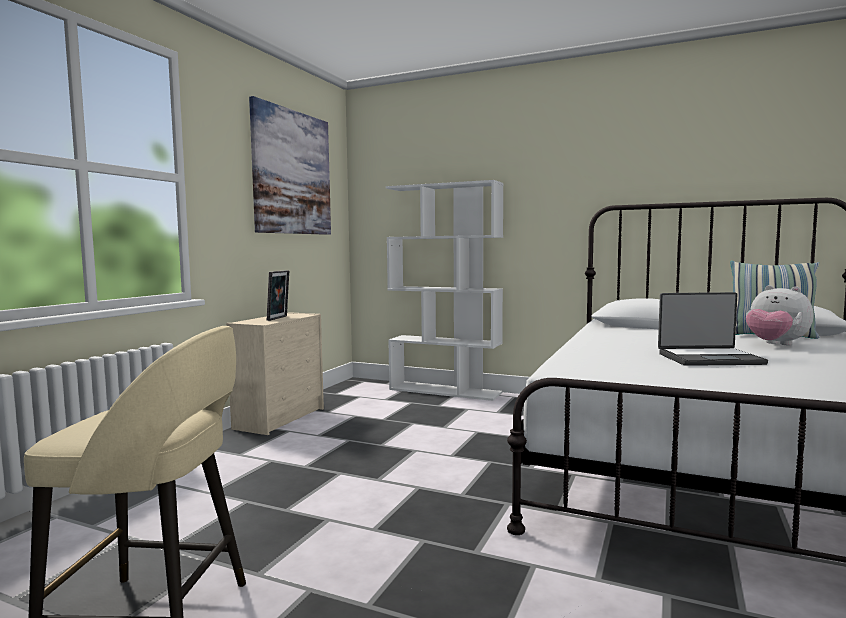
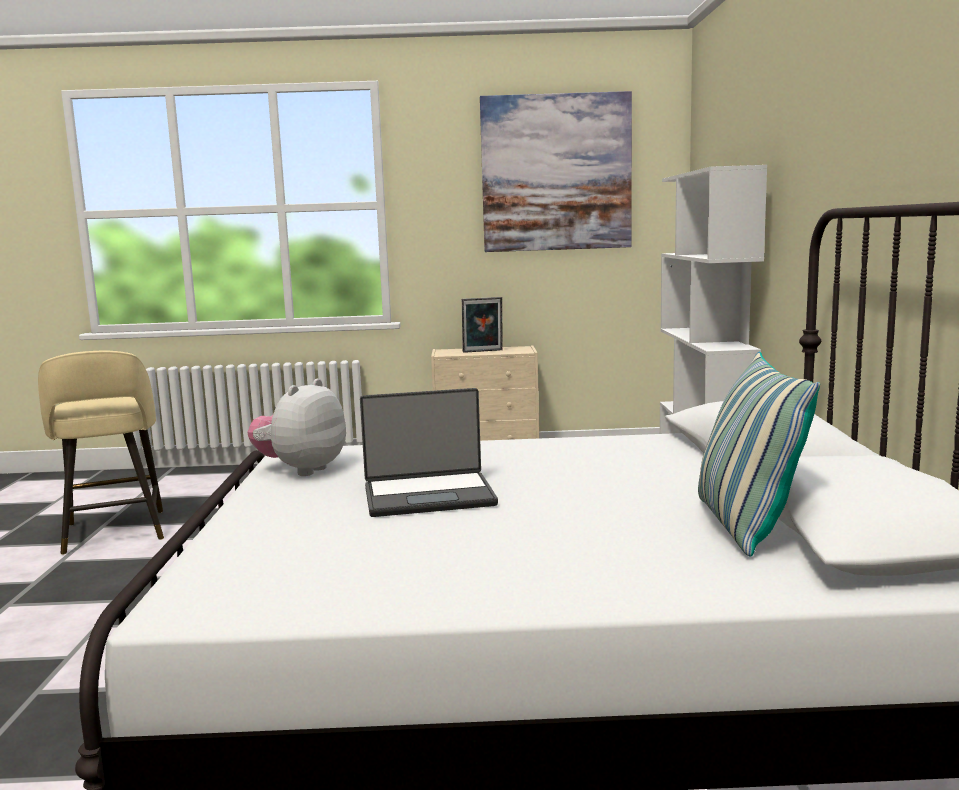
camera: 65 degrees right, 5 degrees up
(709, 358) = (429, 496): laptop -> laptop turned 75 degrees counterclockwise
(775, 344) = (625, 528): plush toy -> plush toy (301, 470)

